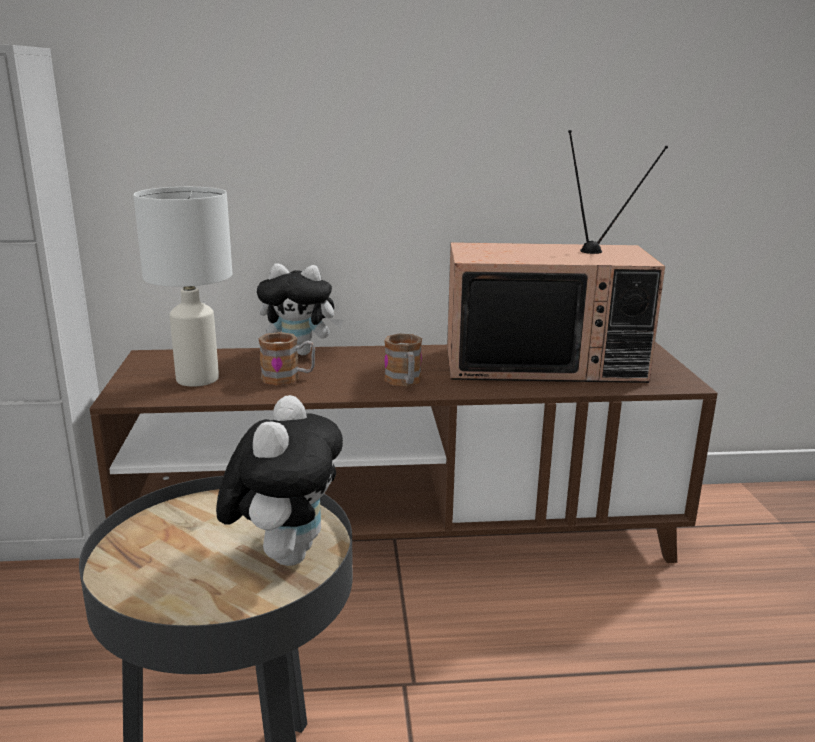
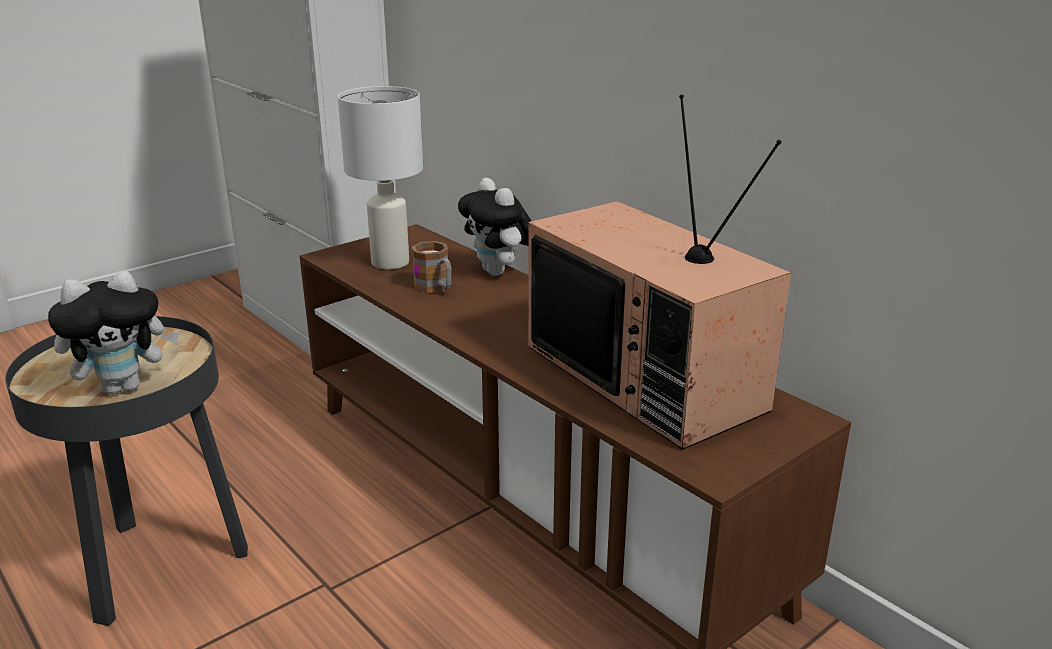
camera: 55 degrees right, 5 degrees up
(404, 382) = (492, 331): mug -> none

